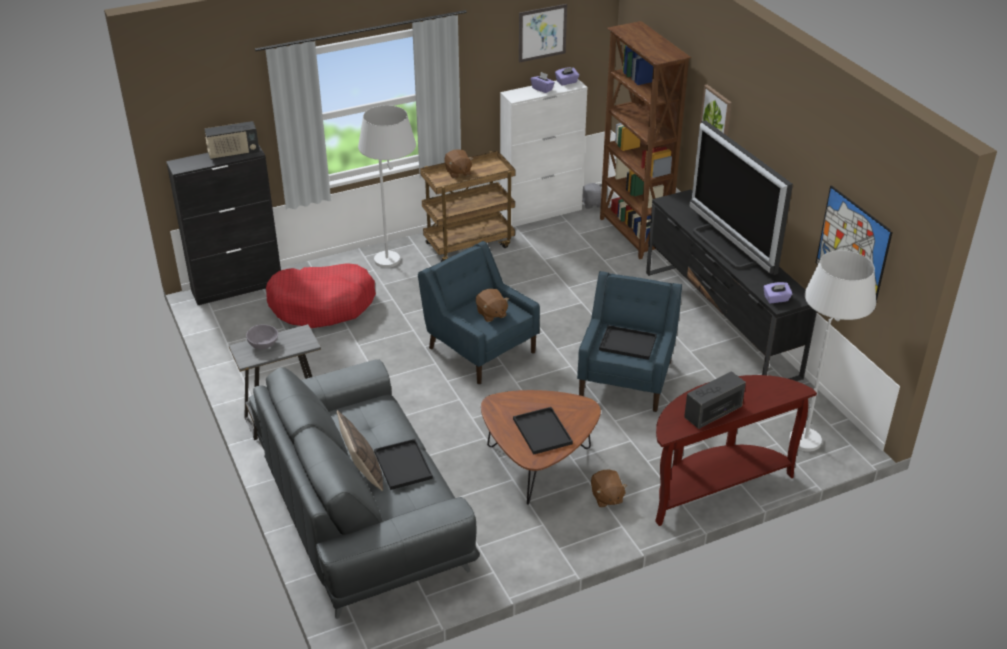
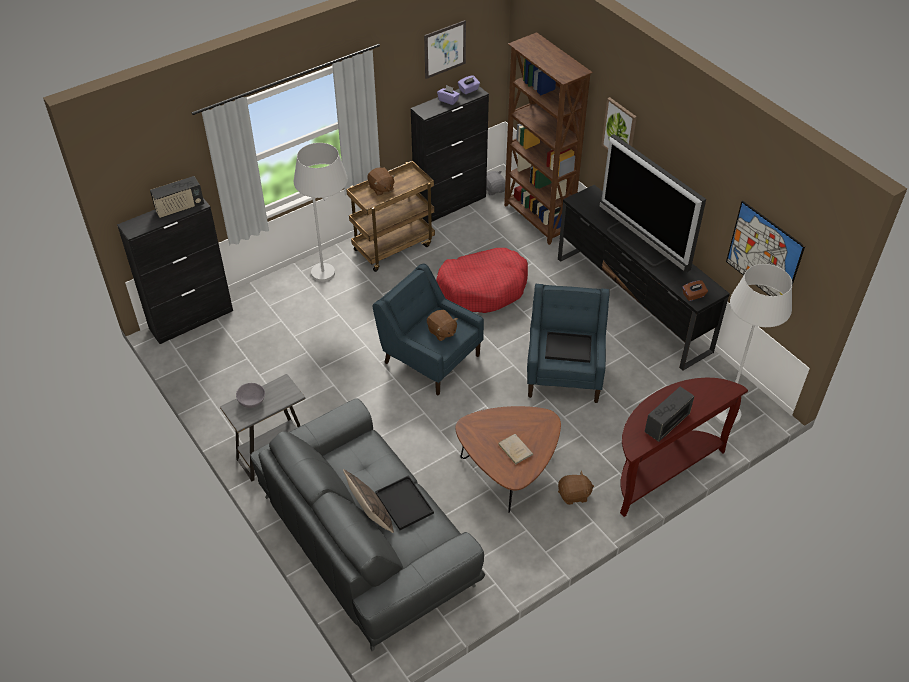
camera: 10 degrees left, 10 degrees up
(322, 305) = (276, 329): red dog bed -> red dog bed (483, 288)
(541, 212) = (450, 204): white cabinet -> black cabinet
(541, 431) = (514, 449): black tray -> beige book
(606, 497) = (574, 495): brown plush toy -> brown plush toy turned 75 degrees counterclockwise
(776, 299) = (693, 295): purple tissue box -> brown tissue box

